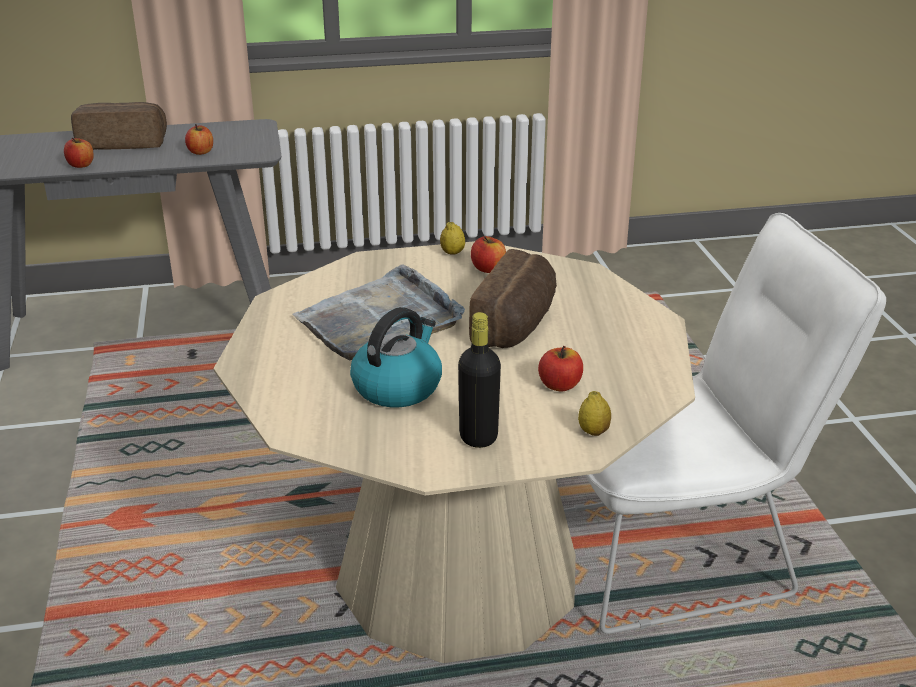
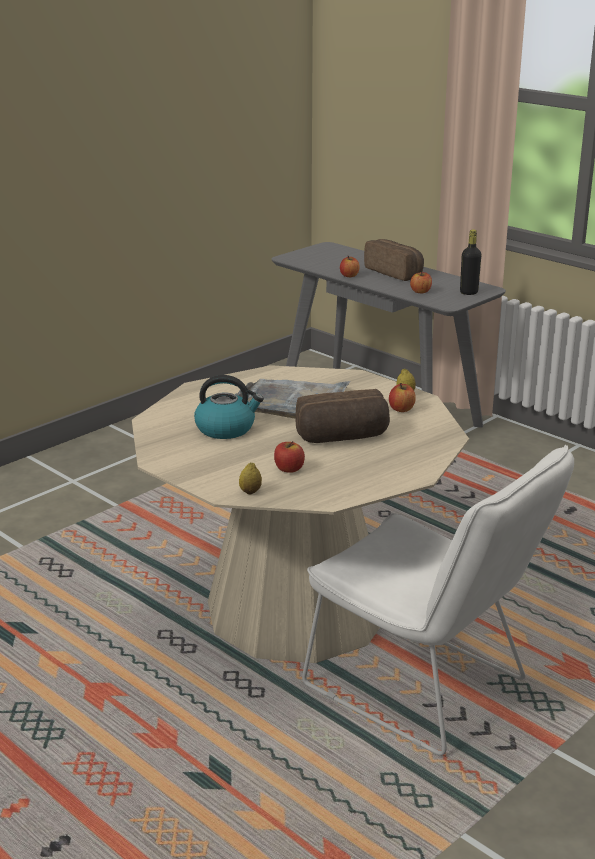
camera: 55 degrees right, 5 degrees down
(478, 437) = (204, 463): black bottle -> black bottle (469, 292)

